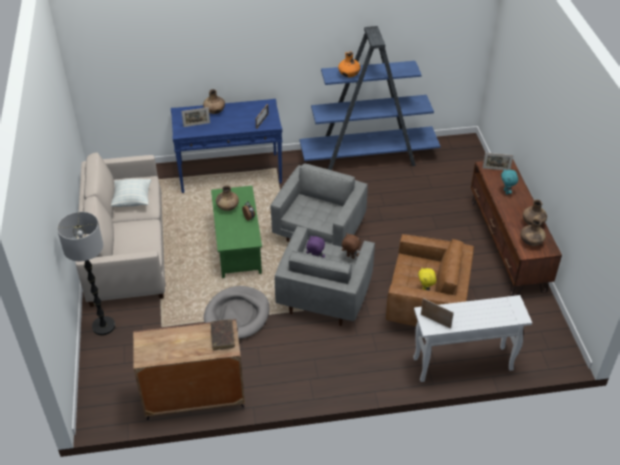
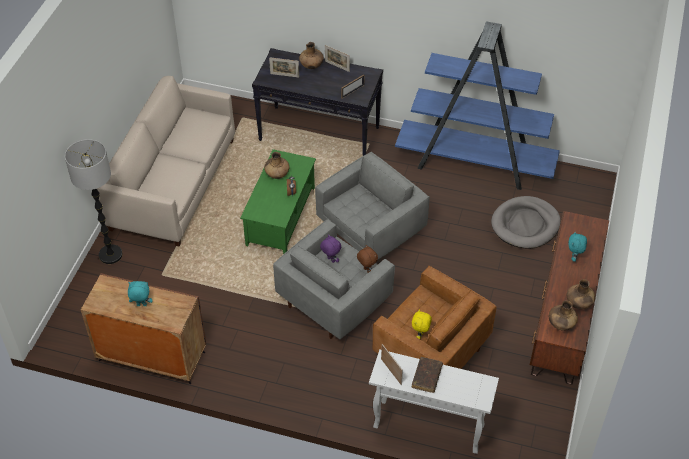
camera: 25 degrees right, 5 degrees up
(132, 200) = (190, 136): pillow -> none
(189, 344) = (141, 305): none -> turquoise plush toy
(222, 337) = (175, 309): brown book -> brown book (426, 377)
(230, 173) = (319, 134): blue console table -> black console table
(237, 315) = (238, 289): grey dog bed -> grey dog bed (525, 224)
(349, 75) = (456, 70): orange vase -> none
(496, 169) = (581, 227): picture frame -> picture frame (337, 66)

